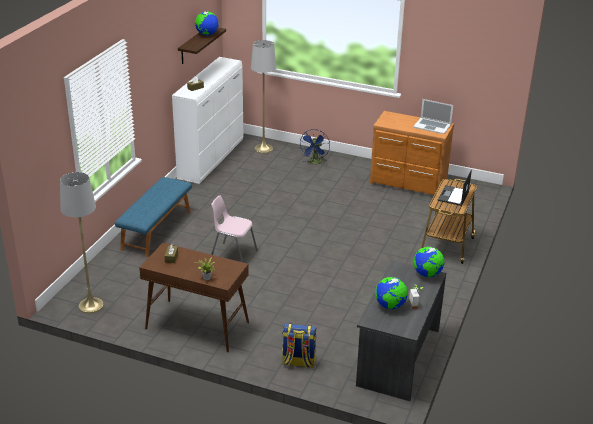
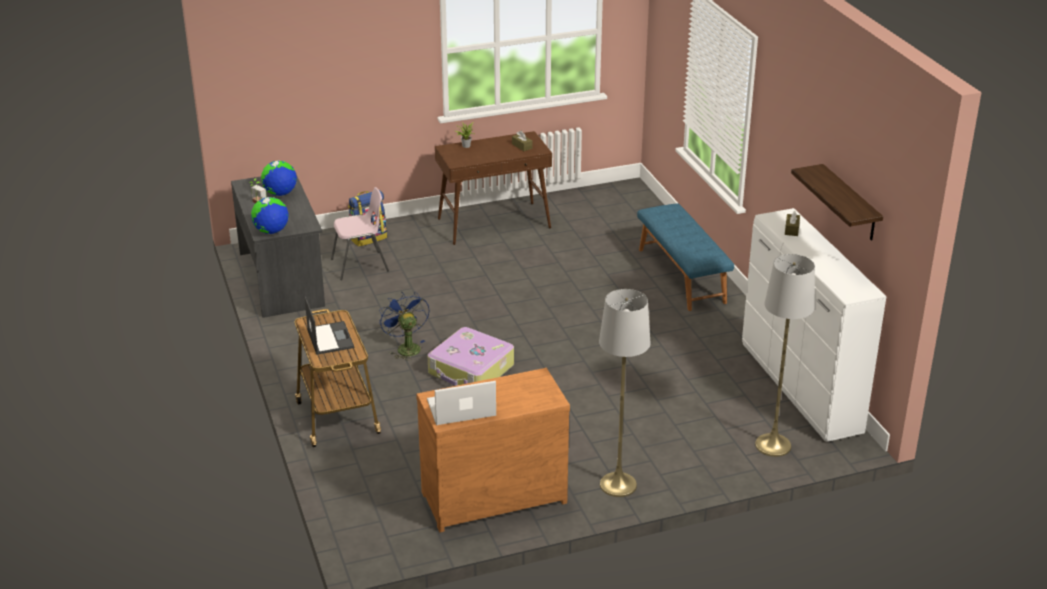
camera: 140 degrees right, 0 degrees up
(91, 305) = (607, 197): grey floor lamp -> grey floor lamp (618, 484)
(207, 34) = (844, 199): globe -> none
(233, 254) = (563, 290): pink chair -> pink chair (360, 265)
(315, 162) = (667, 460): blue fan -> blue fan (405, 347)
(348, 236) = (471, 370): none -> suitcase

